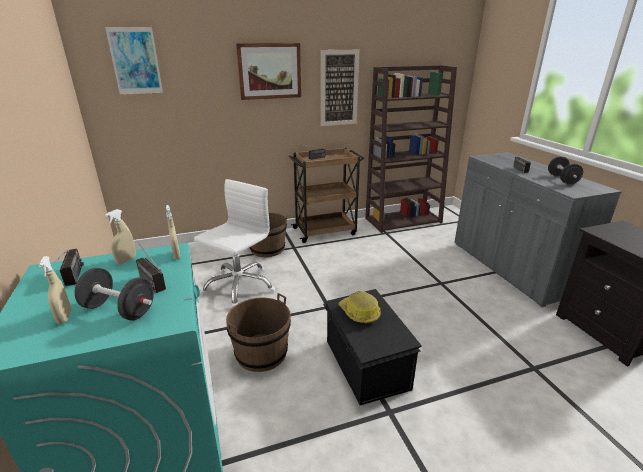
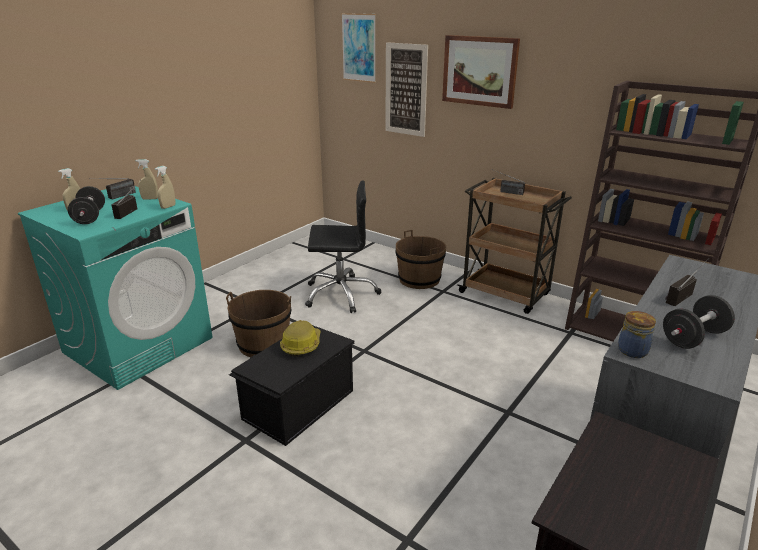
camera: 55 degrees right, 0 degrees up
(239, 286) = (341, 294): white office chair -> black office chair
(339, 88) = (568, 105): picture -> picture (406, 90)
(570, 192) = (632, 350): none -> jar

